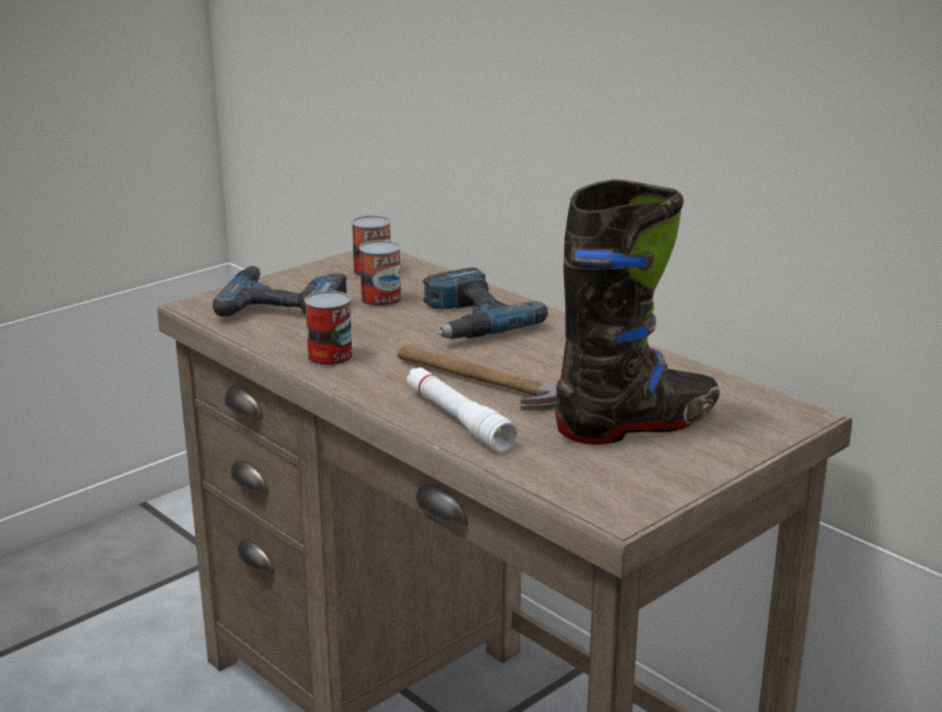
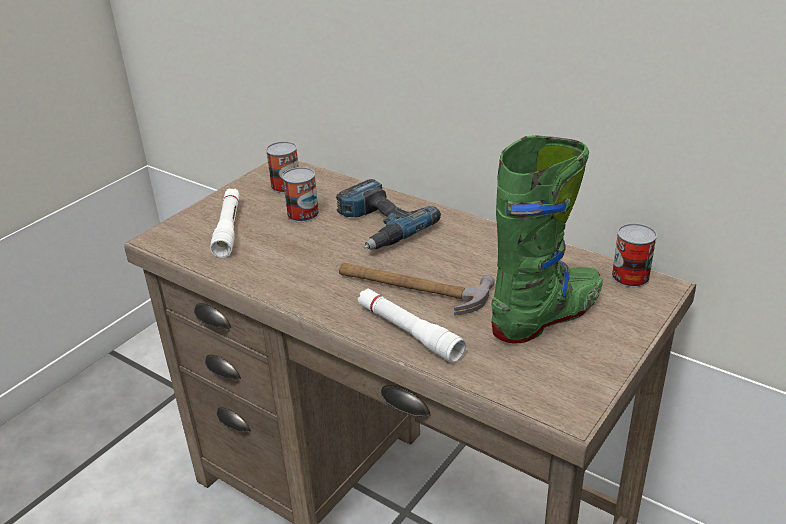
camera: 10 degrees left, 10 degrees up
(285, 304) = (228, 229): power drill -> white flashlight
(330, 357) = (283, 280): can -> can (630, 276)
(638, 425) = (547, 316): black boot -> green boot

